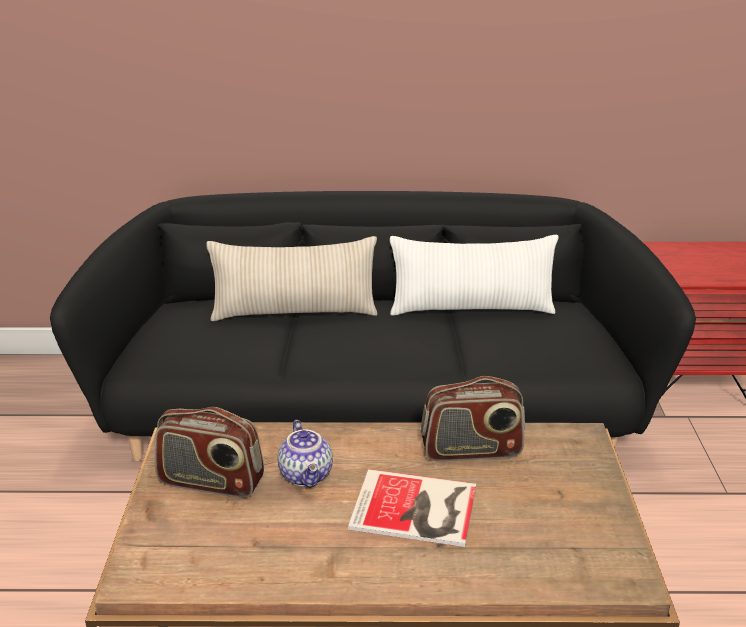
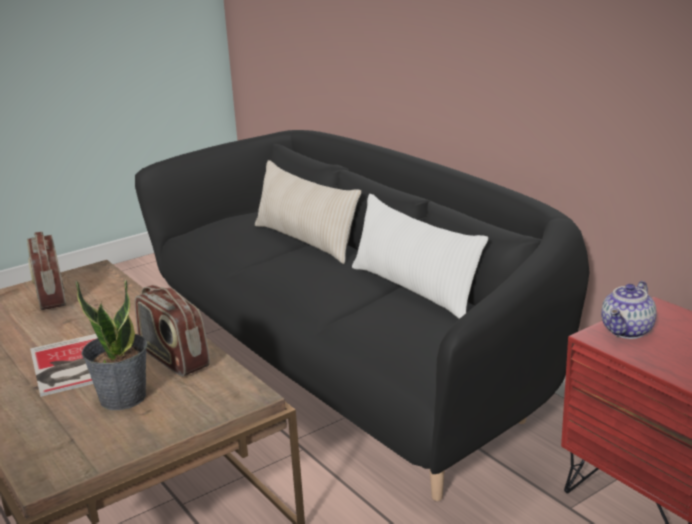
camera: 55 degrees right, 5 degrees down
(307, 475) = (84, 318): teapot -> teapot (628, 331)
(519, 498) = (122, 397): none -> potted plant

